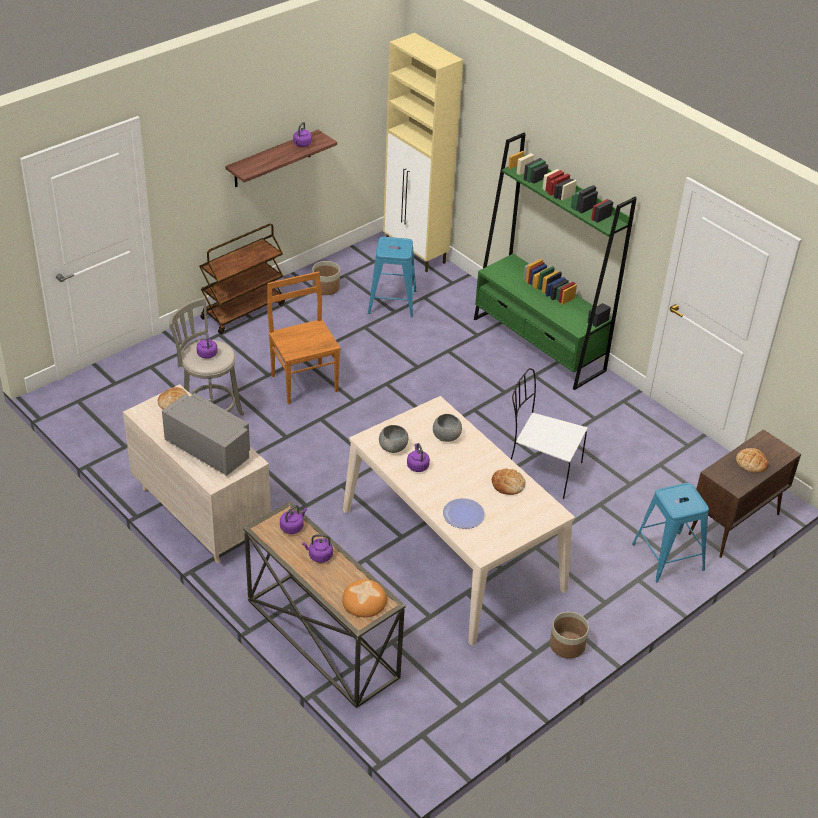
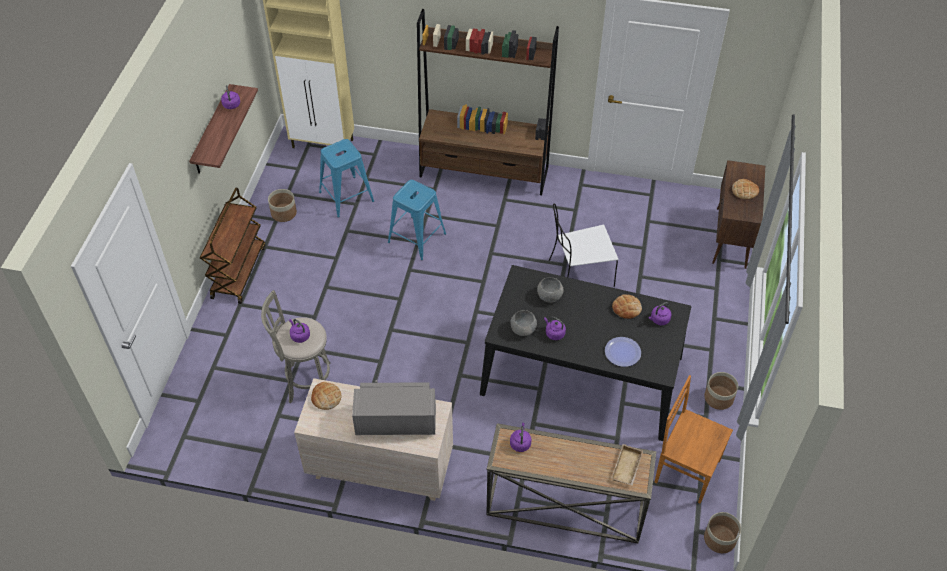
camera: 35 degrees left, 10 degrees up
(304, 382) = (347, 306): brown chair -> brown chair (685, 470)
(319, 556) = (562, 453): purple kettle -> purple kettle (659, 320)
(364, 601) = (627, 468): bread -> beige tray
(437, 755) = (719, 538): none -> planter
(452, 549) = (582, 375): beige dining table -> black dining table
(539, 345) = (484, 172): green bookcase -> brown bookcase
(668, 556) = (716, 288): blue stool -> blue stool (417, 237)

